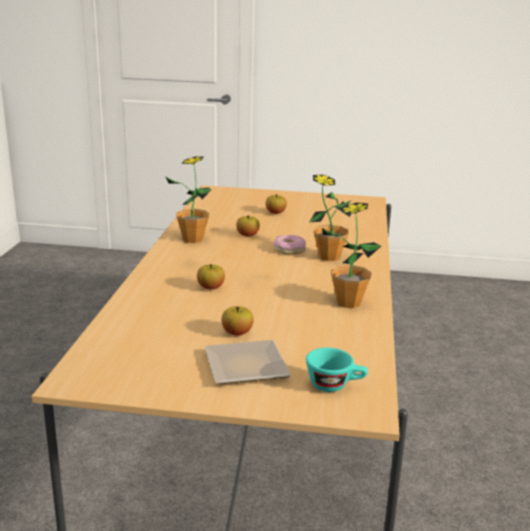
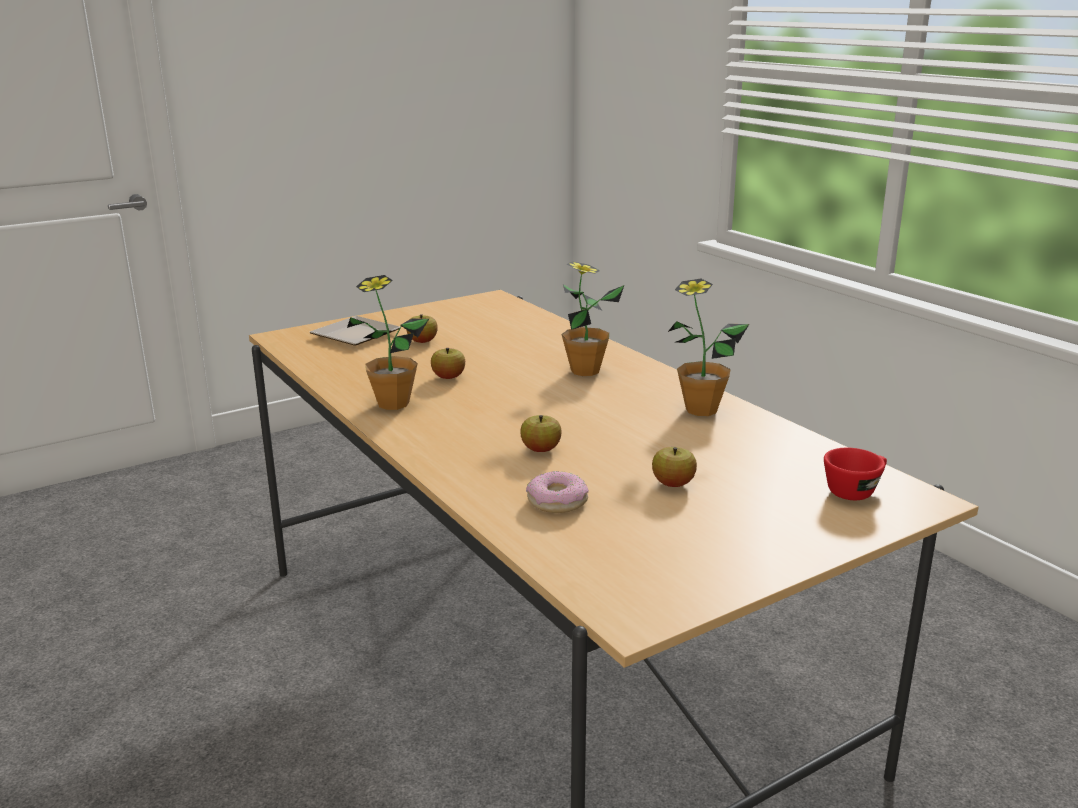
camera: 40 degrees left, 0 degrees up
(248, 365) = (752, 509): plate -> plate (356, 334)
(289, 250) = (529, 377): donut -> donut (557, 501)
(335, 385) = (855, 490): turquoise cup -> red cup

